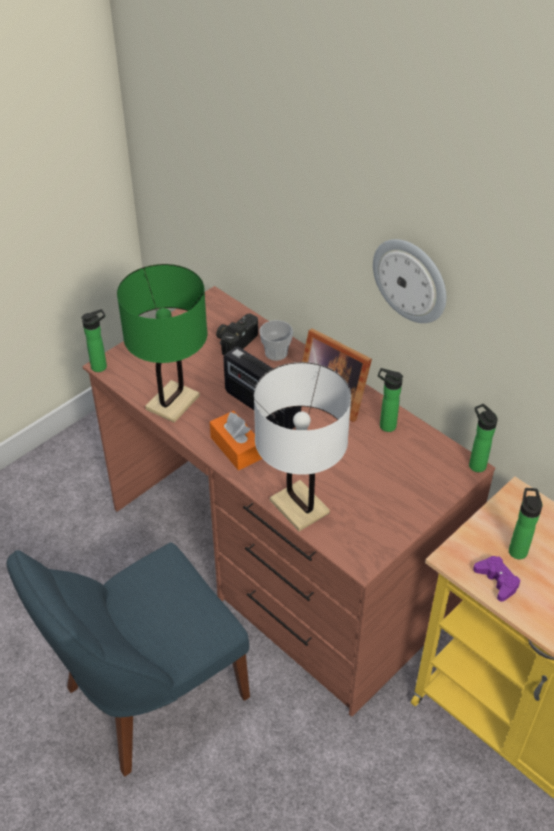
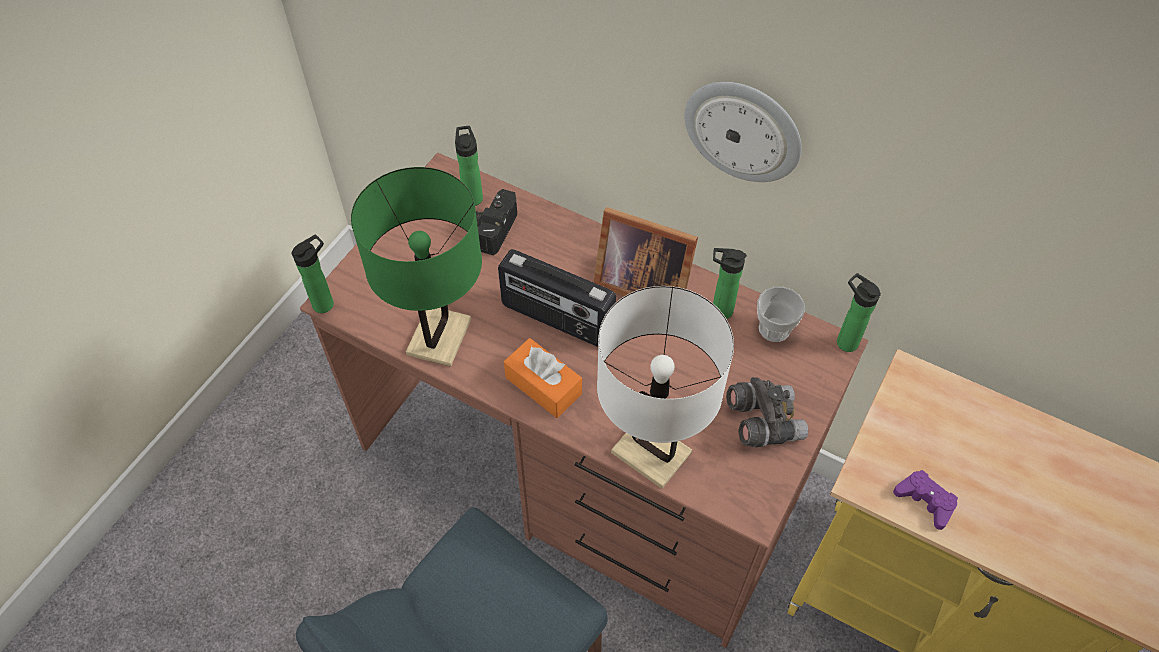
camera: 15 degrees left, 10 degrees up
(276, 353) = (549, 235): cup -> cup (774, 329)
(391, 504) = (763, 422): none -> grey binoculars
(517, 549) = (934, 450): bottle -> bottle (472, 196)

